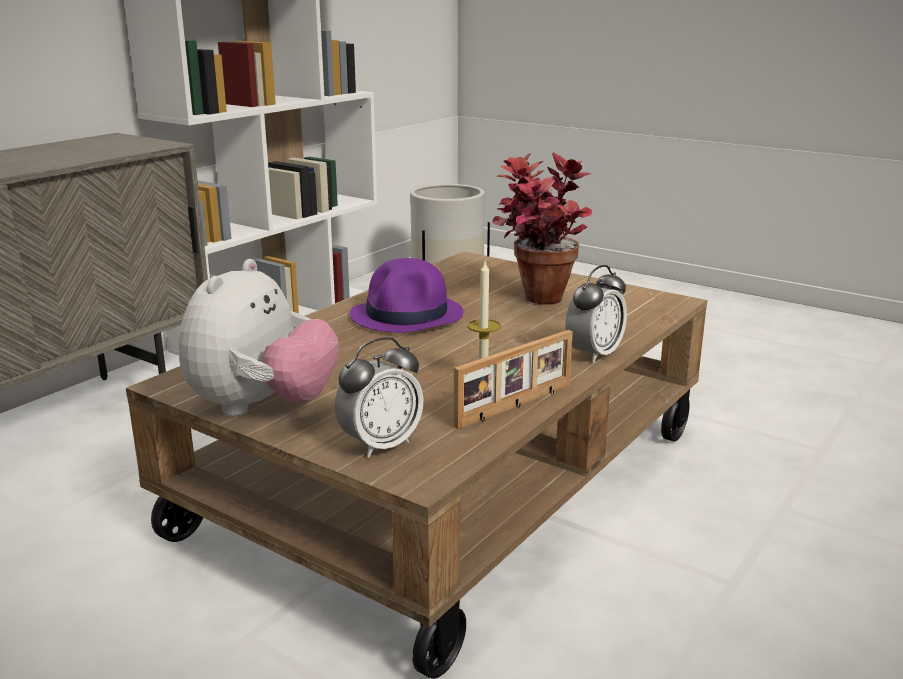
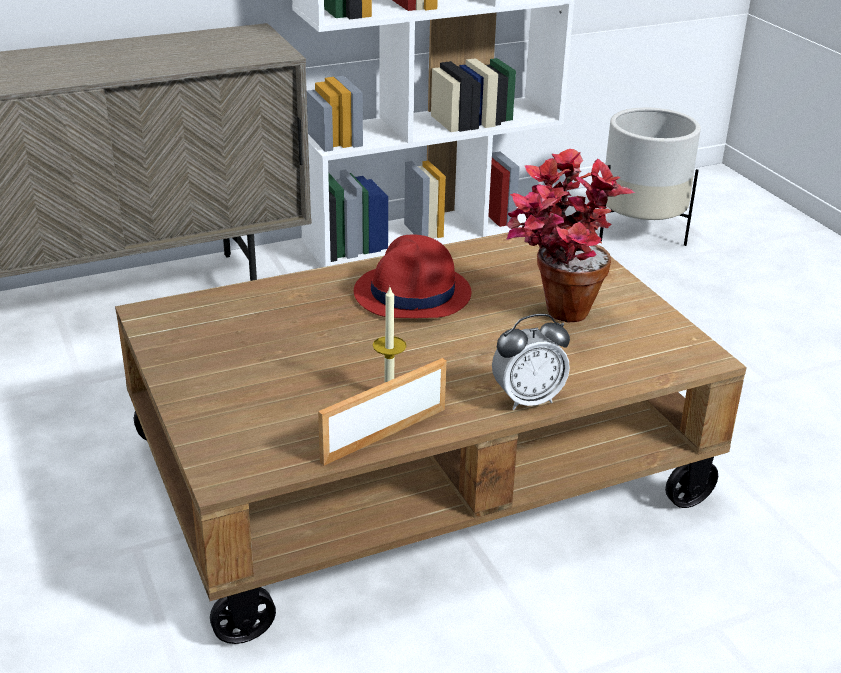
camera: 30 degrees right, 10 degrees up
(262, 407) = (187, 362): plush toy -> none
(380, 445) = (231, 433): alarm clock -> none
(407, 315) = (413, 294): purple hat -> red hat
(516, 406) = (382, 434): picture frame -> picture frame turned 150 degrees clockwise

